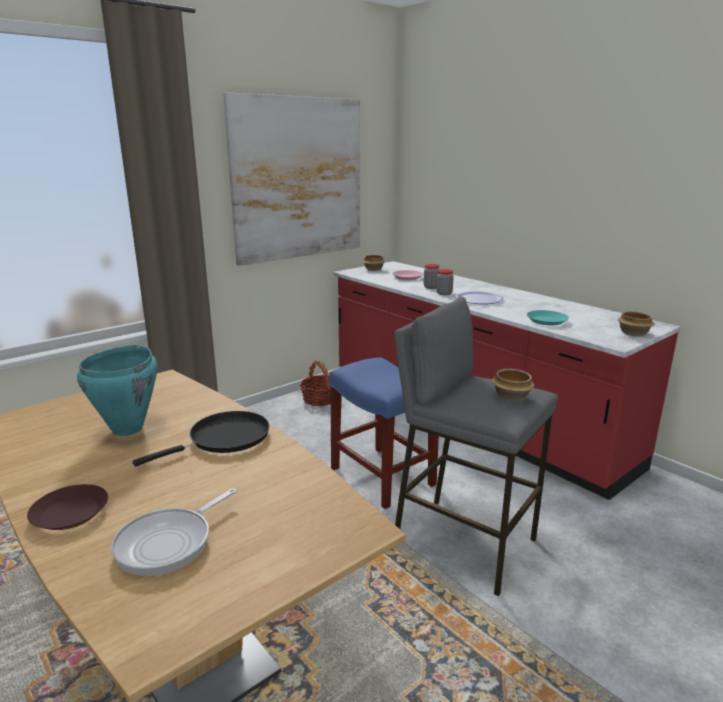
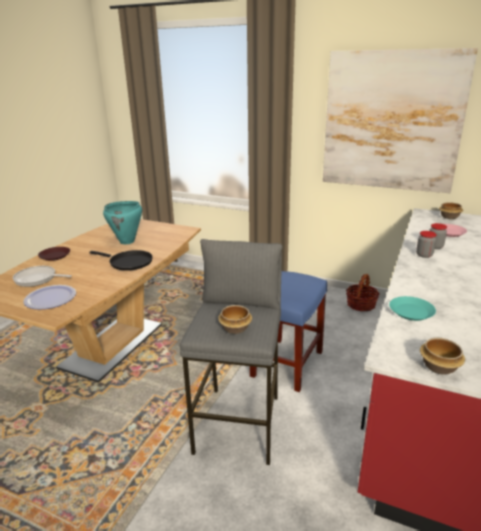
camera: 65 degrees right, 5 degrees up
(479, 299) = (432, 271): plate -> plate (50, 298)

